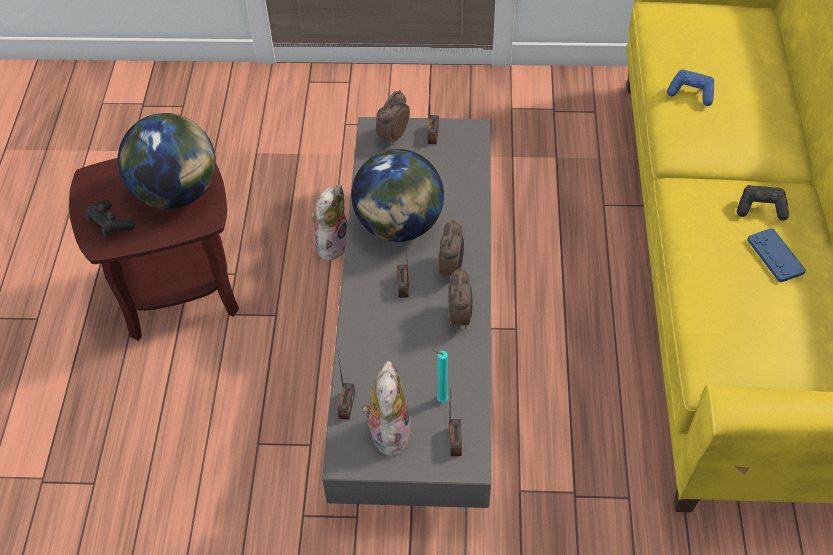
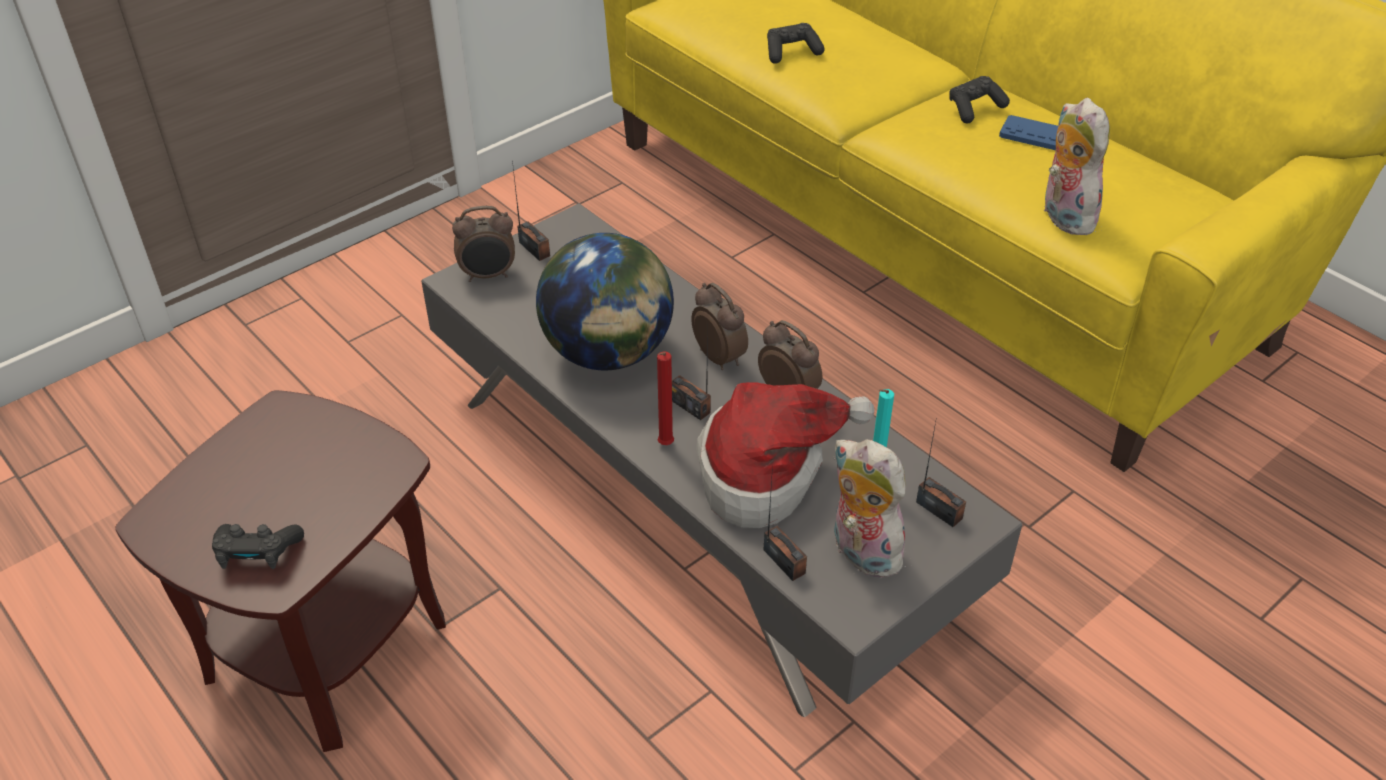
camera: 45 degrees left, 10 degrees down
(177, 192) = (313, 460): globe -> none
(331, 243) = (479, 469): plush toy -> plush toy (1062, 216)
(365, 299) = (664, 446): none -> red candle
(392, 136) = (488, 275): alarm clock -> alarm clock turned 90 degrees counterclockwise
(396, 352) = (767, 472): none -> hat
(691, 93) = (791, 52): blue game controller -> black game controller

